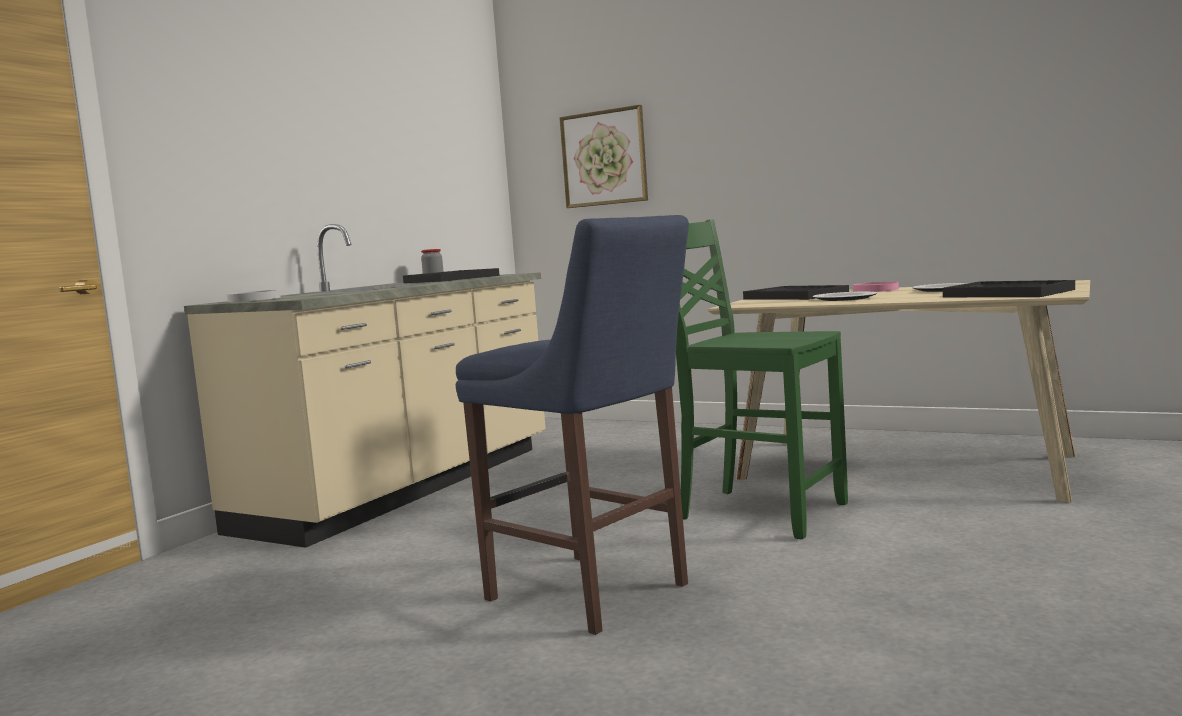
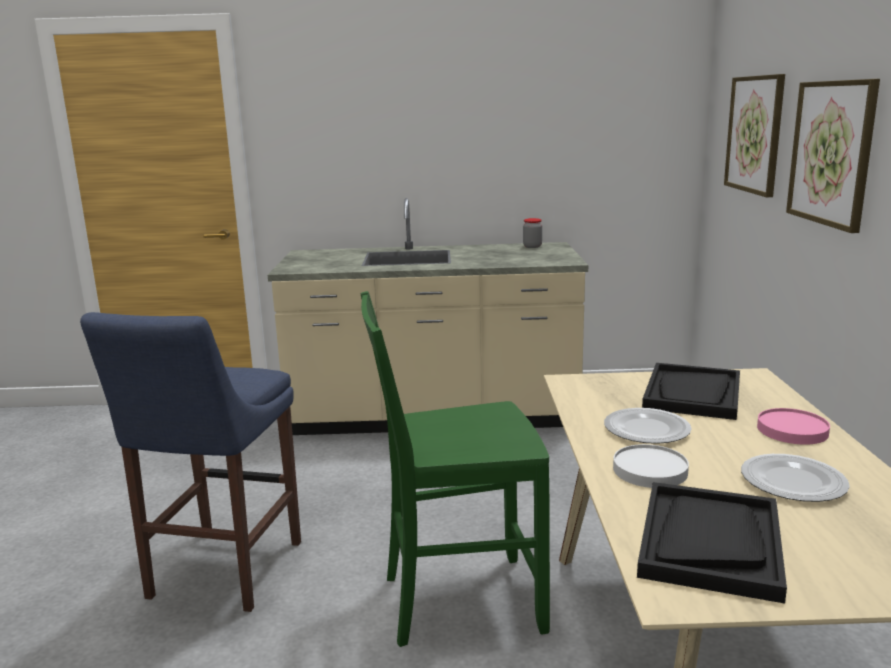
camera: 60 degrees right, 10 degrees up
(253, 299) = (314, 256): white plate -> white plate (649, 470)
(452, 279) = (510, 255): black tray -> none
(724, 150) = (831, 153): none -> picture
(759, 511) = (458, 601): green chair -> green chair turned 105 degrees counterclockwise

